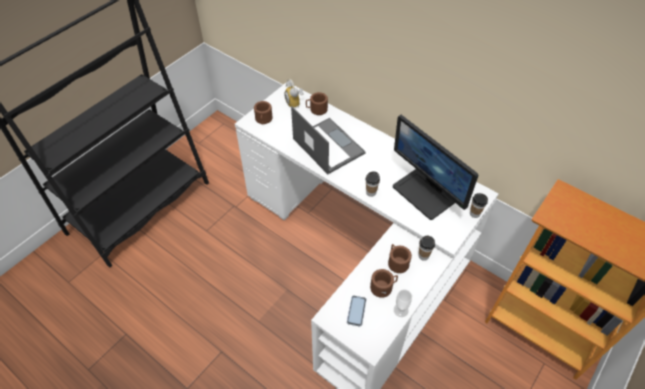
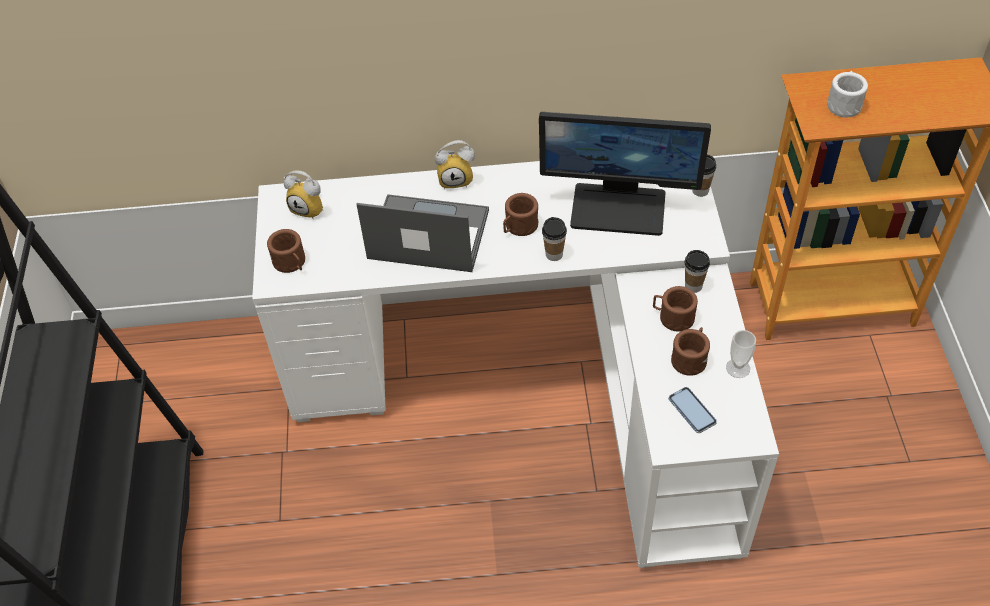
camera: 40 degrees left, 0 degrees up
(316, 109) = (352, 196): brown mug -> brown mug (519, 227)
(366, 131) = (456, 179): none -> alarm clock
(578, 216) = (844, 103): none -> white mug

